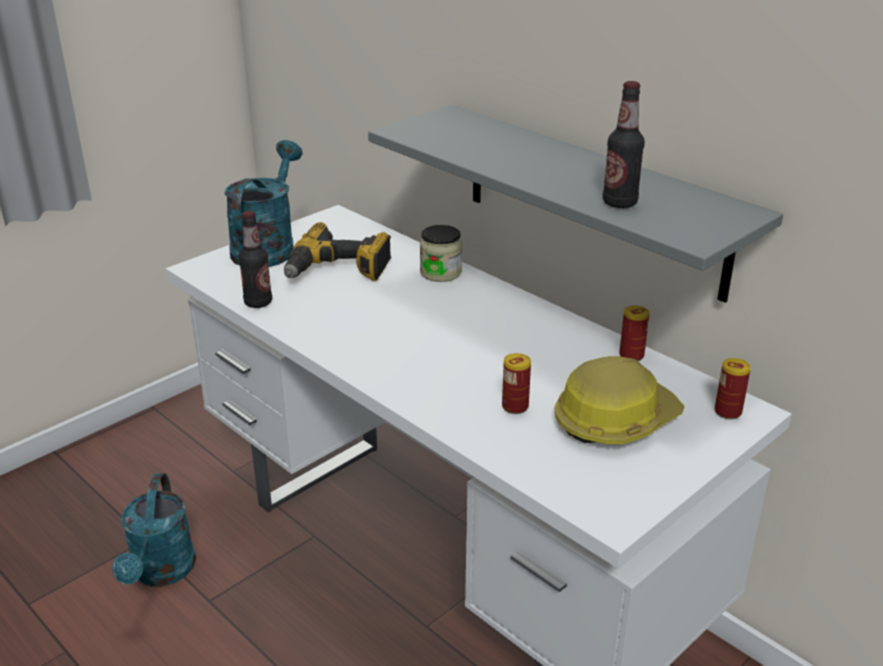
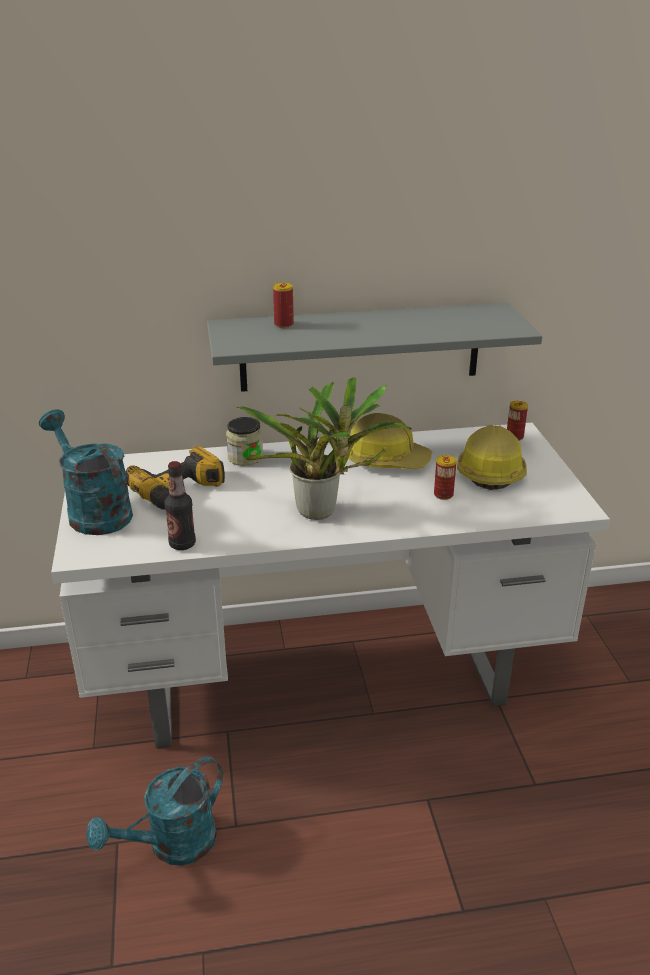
camera: 55 degrees left, 0 degrees up
(161, 573) = (172, 845): turquoise watering can -> turquoise watering can turned 105 degrees clockwise
(389, 348) = (322, 512): none -> potted plant
(542, 345) = (385, 460): none -> hard hat
(619, 203) = (447, 329): bottle -> none
(631, 355) = (429, 438): can -> can (283, 325)

